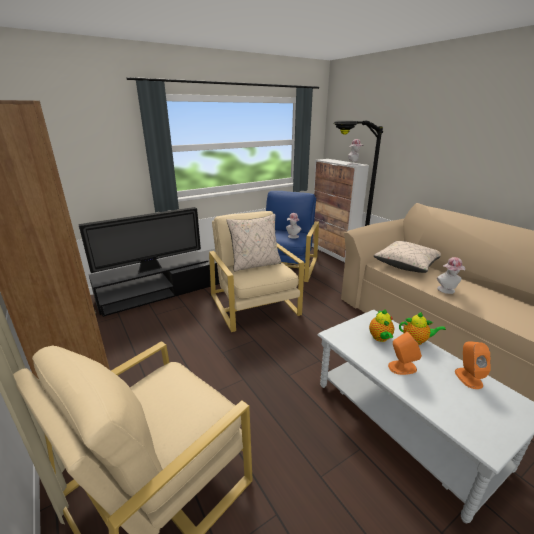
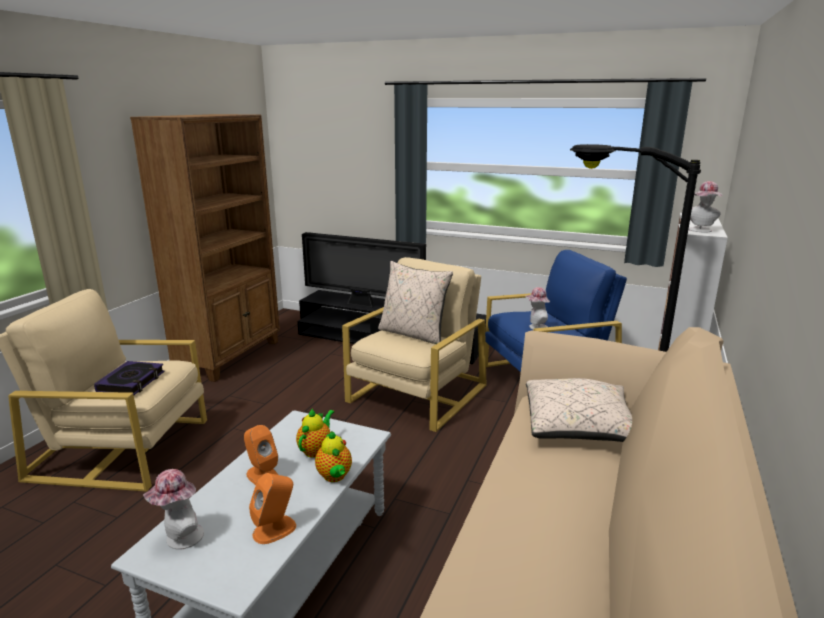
camera: 55 degrees right, 5 degrees down
(183, 405) = (131, 382): none -> book
(380, 338) = (316, 450): teapot -> teapot turned 150 degrees clockwise
(447, 291) = (514, 476): hat -> hat (180, 539)

